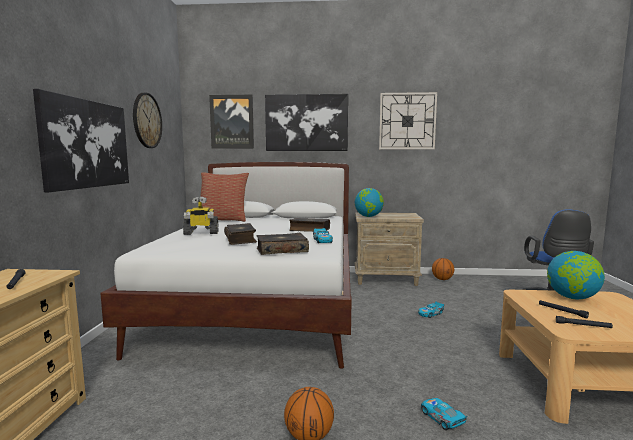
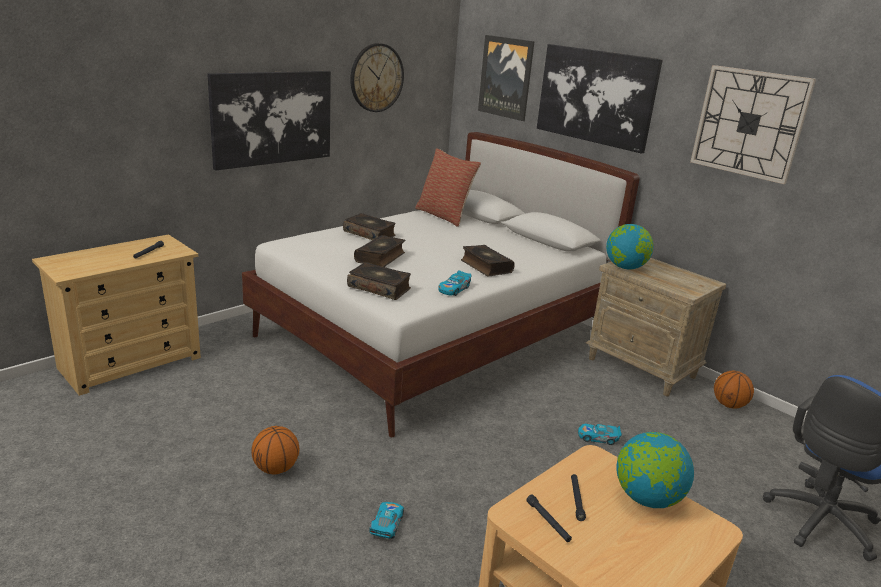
camera: 40 degrees right, 15 degrees up
(201, 233) = (370, 234): toy robot -> book

